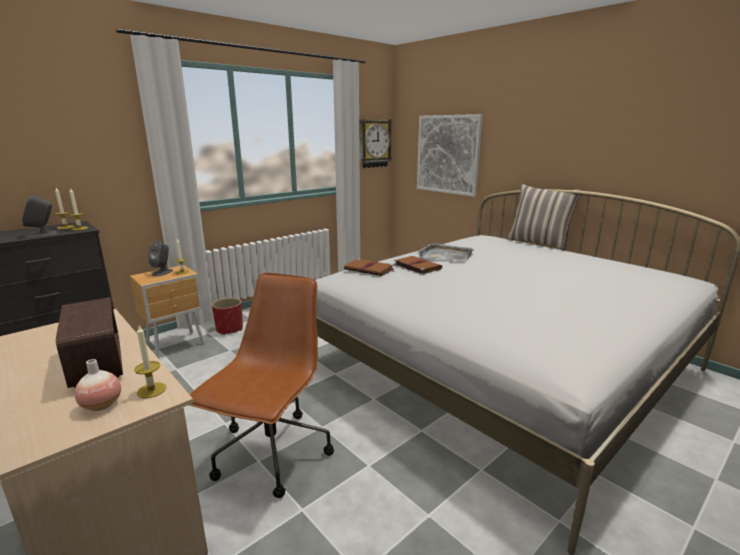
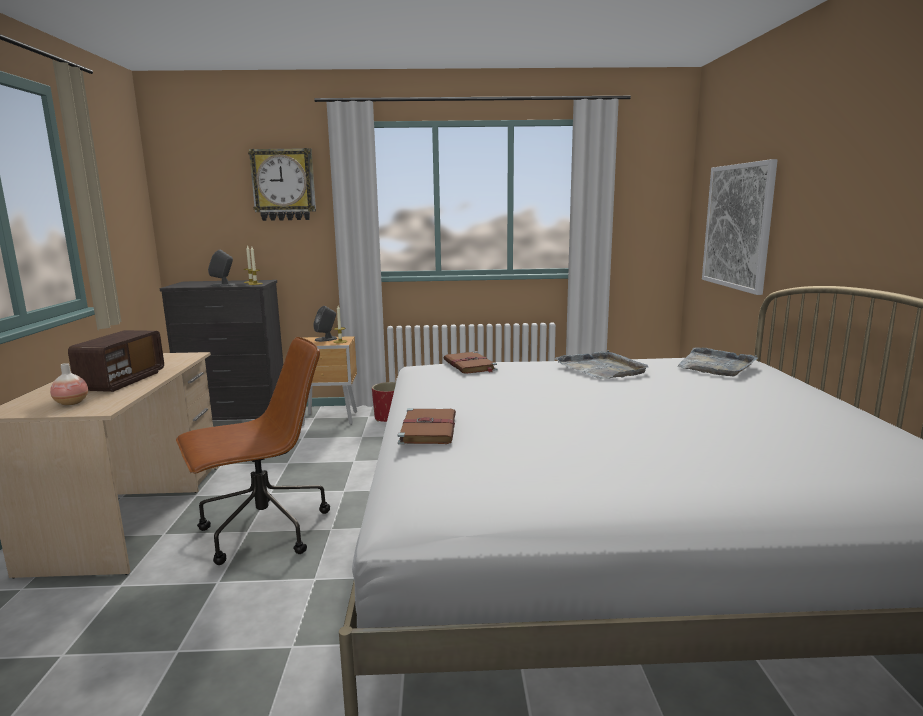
camera: 40 degrees right, 5 degrees down
(151, 390) = (106, 404): candle -> none
(374, 143) = (649, 210): wall clock -> wall clock (284, 185)
(416, 266) = (529, 373): brown book -> brown book (428, 429)
(488, 242) = (715, 365): none -> grey tray
(538, 242) = (815, 382): pillow -> none

